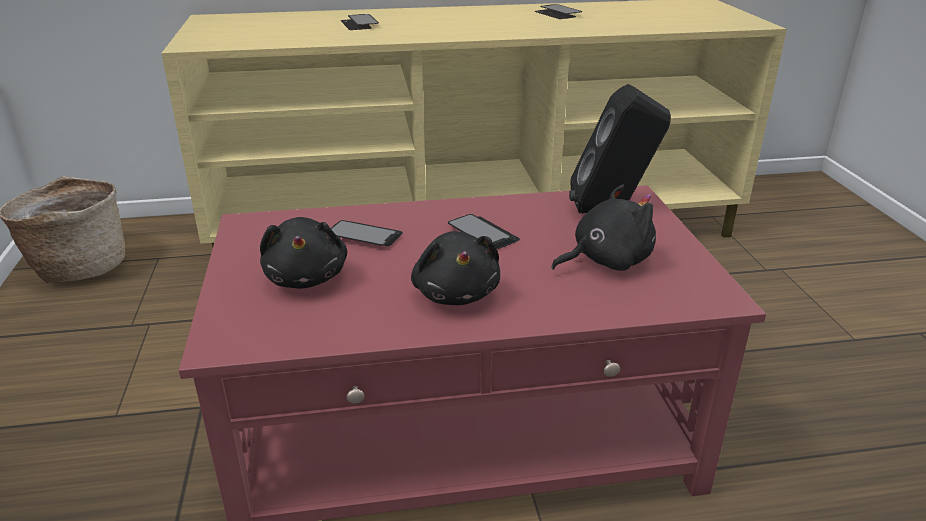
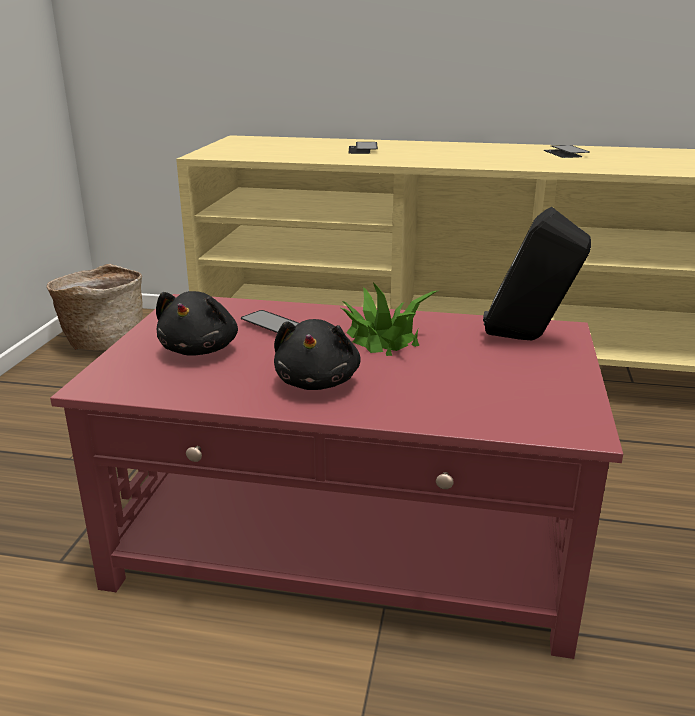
camera: 20 degrees right, 5 degrees down
(483, 233) = (383, 339): phone -> potted plant
(606, 261) = (485, 379): black plush toy -> none

